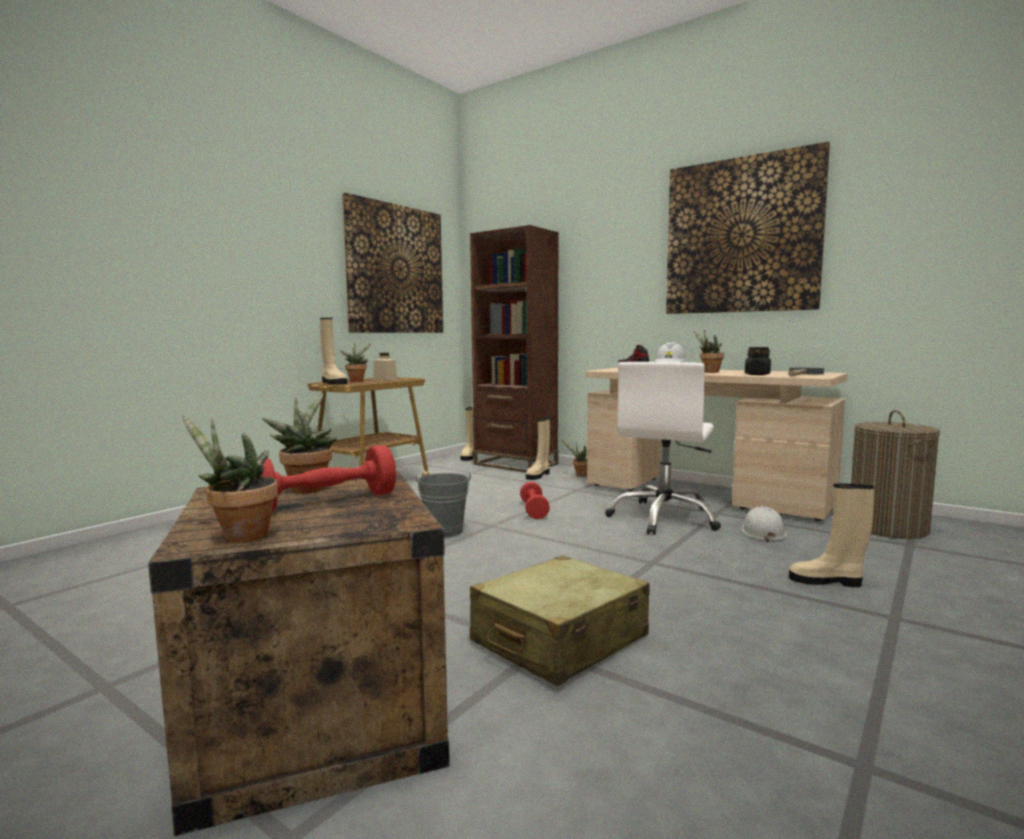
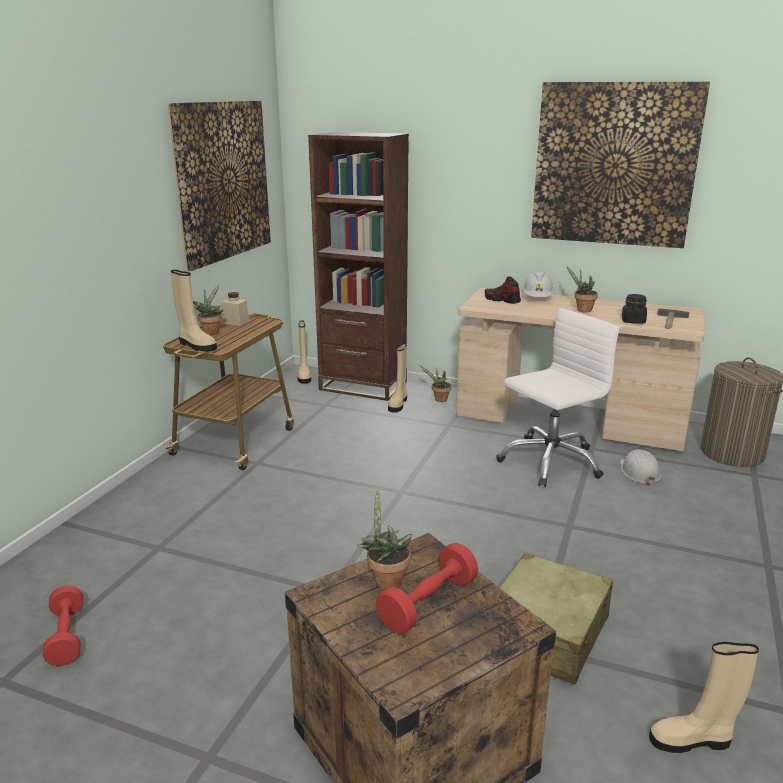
camera: 15 degrees left, 15 degrees up
(239, 536) = (421, 671): potted plant -> none
(444, 533) = (363, 509): grey bucket -> none
(534, 510) = (427, 463): red dumbbell -> red dumbbell (67, 637)
(664, 518) = (550, 461): white office chair -> white office chair turned 135 degrees counterclockwise
(827, 581) = (710, 530): beige boot -> beige boot (692, 740)

